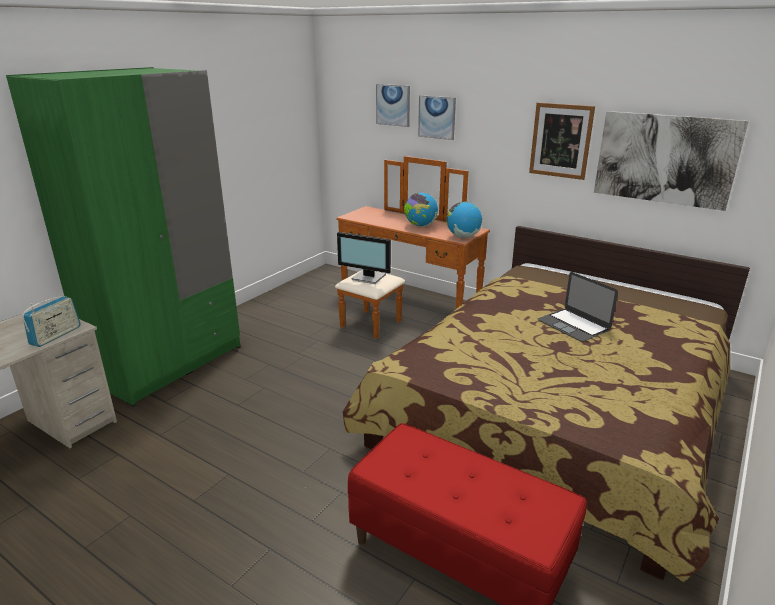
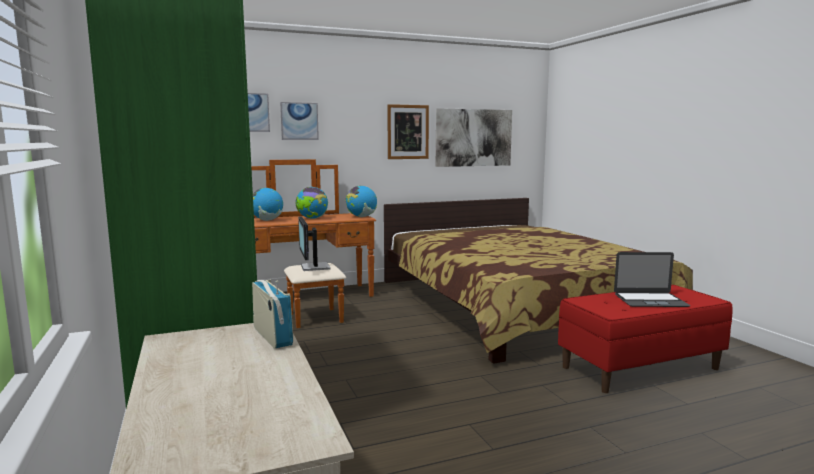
camera: 55 degrees left, 15 degrees down
(368, 278) = (313, 267): monitor -> monitor turned 105 degrees clockwise
(385, 217) = (267, 220): none -> globe
(573, 325) = (512, 239): laptop -> laptop (650, 300)

